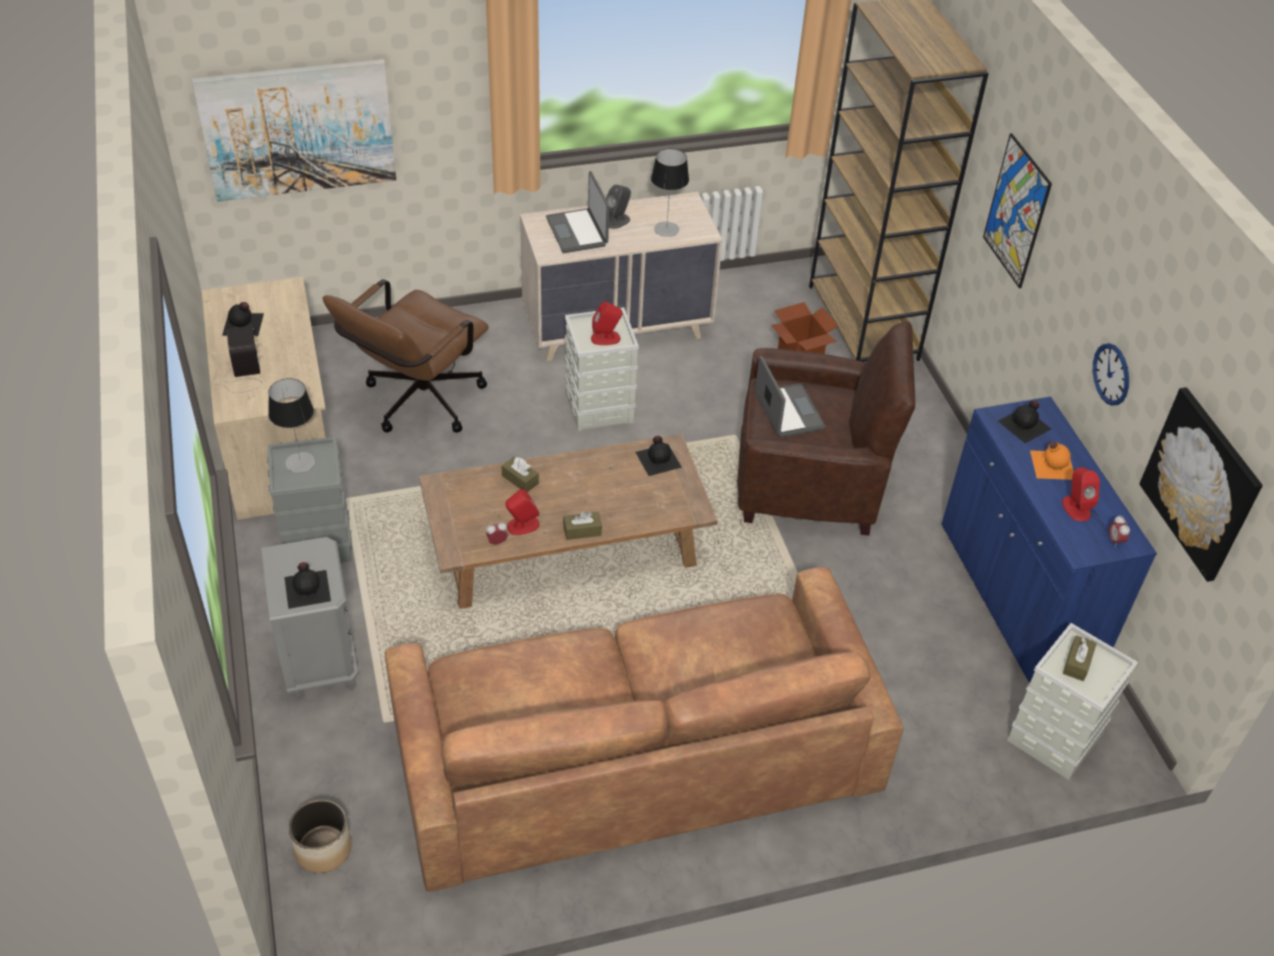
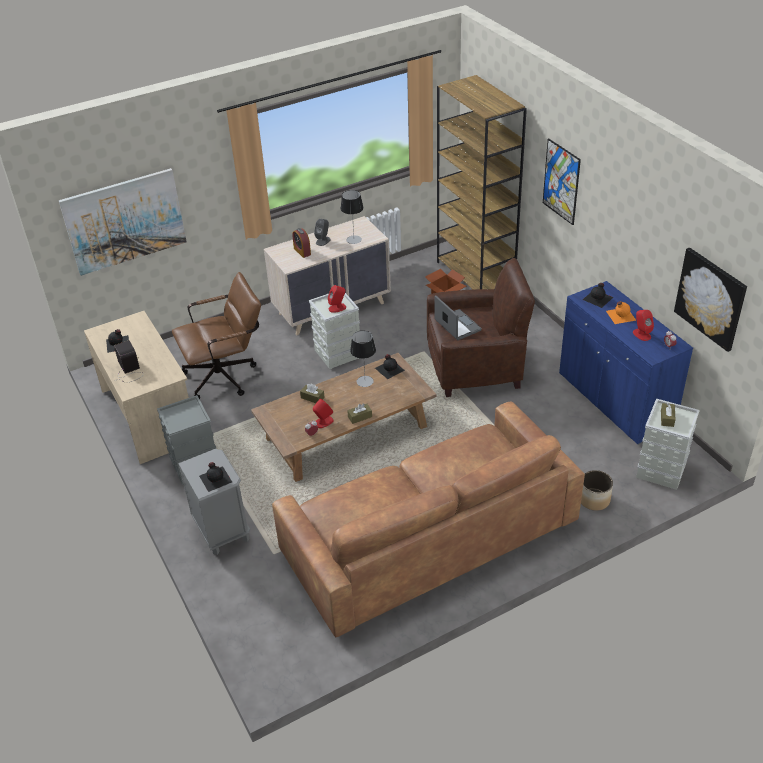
camera: 10 degrees left, 5 degrees down
(300, 462) = (180, 414): table lamp -> table lamp (365, 381)
(323, 849) = (263, 632): planter -> planter (594, 500)
(416, 404) = (226, 376): brown office chair -> brown office chair turned 135 degrees counterclockwise
(578, 232) = (302, 251): laptop -> alarm clock
(1111, 374) = (642, 255): wall clock -> none

